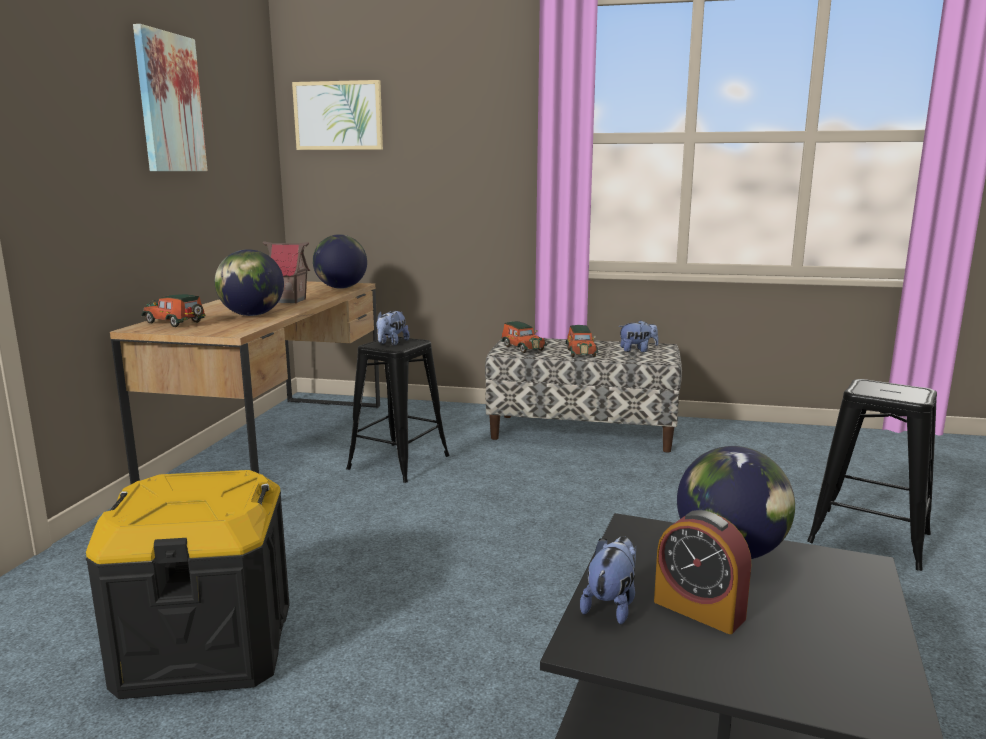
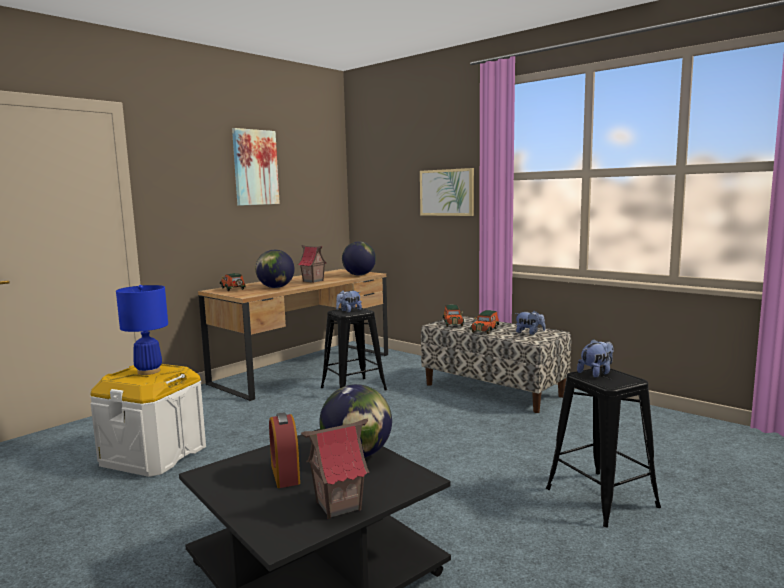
camera: 30 degrees right, 5 degrees down
(191, 491) = (149, 371): none -> blue table lamp
(206, 646) = (154, 455): black storage box -> white storage box
(338, 116) = (375, 166): picture -> picture (447, 192)
(611, 605) = (249, 461): plush toy -> plush toy (596, 373)
(851, 633) = (338, 505): none -> toy house

